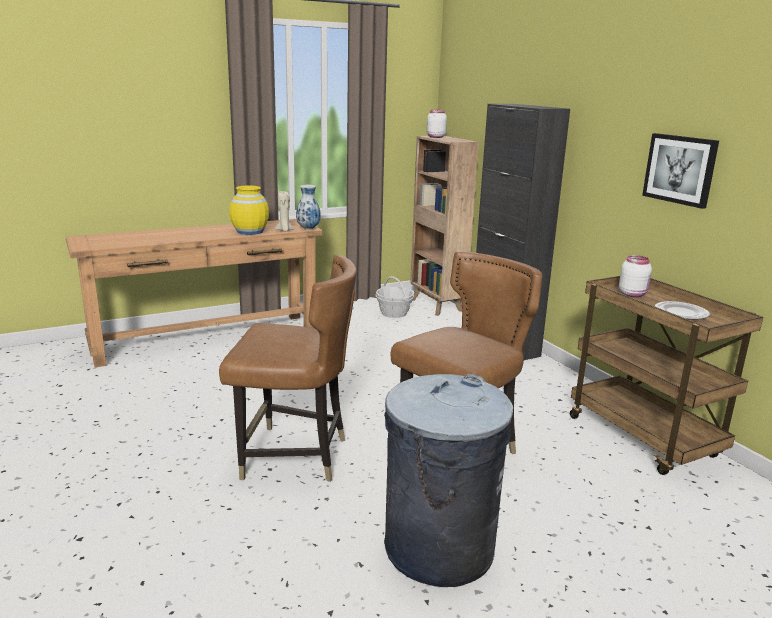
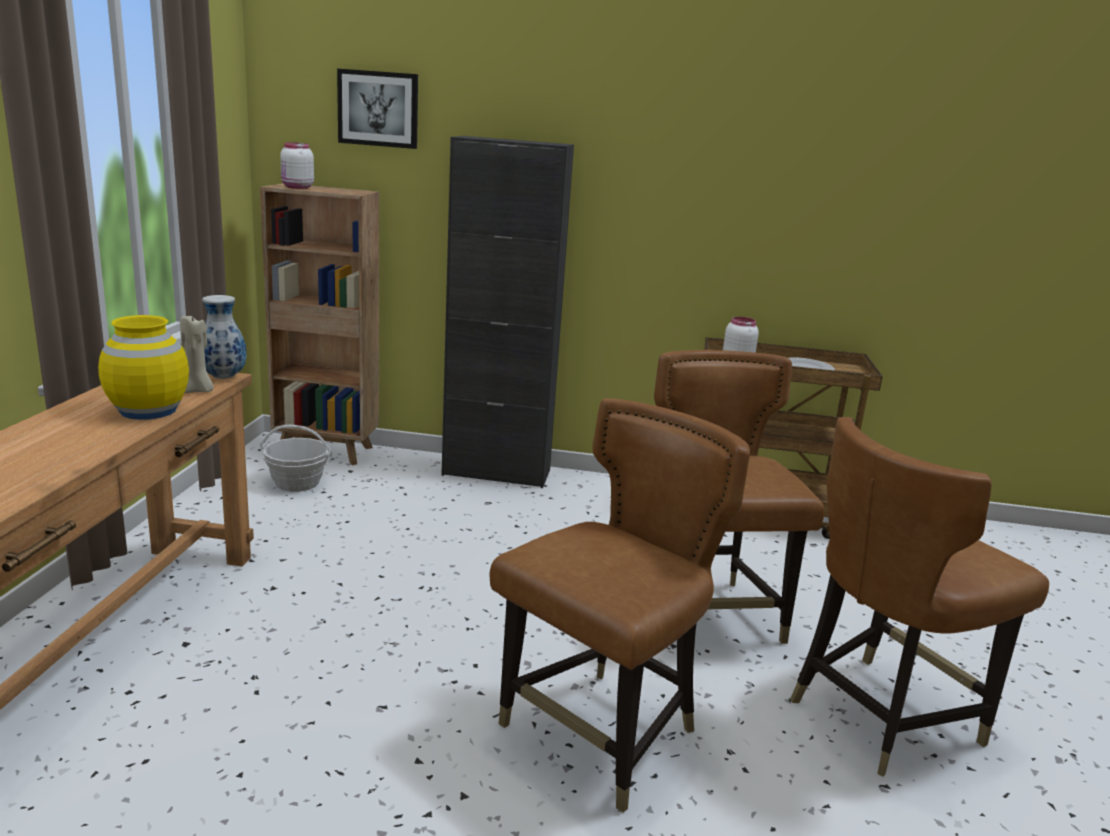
camera: 55 degrees left, 0 degrees up
(438, 548) = (880, 716): grey trash can -> brown chair
(680, 169) = (744, 215): picture -> picture (378, 109)

